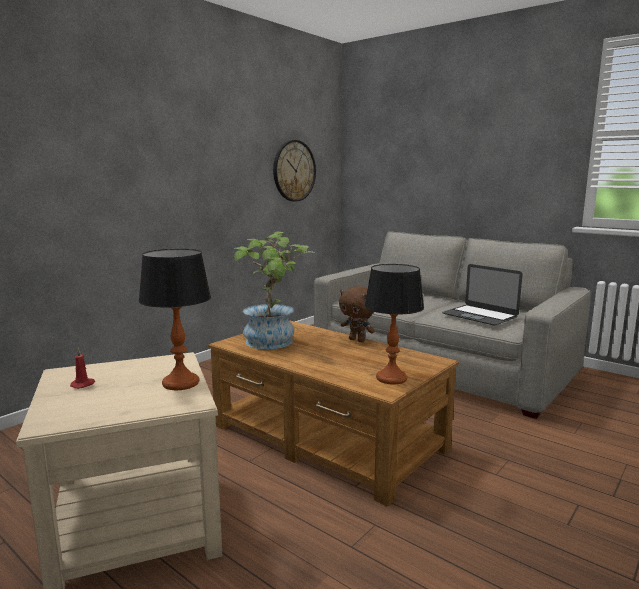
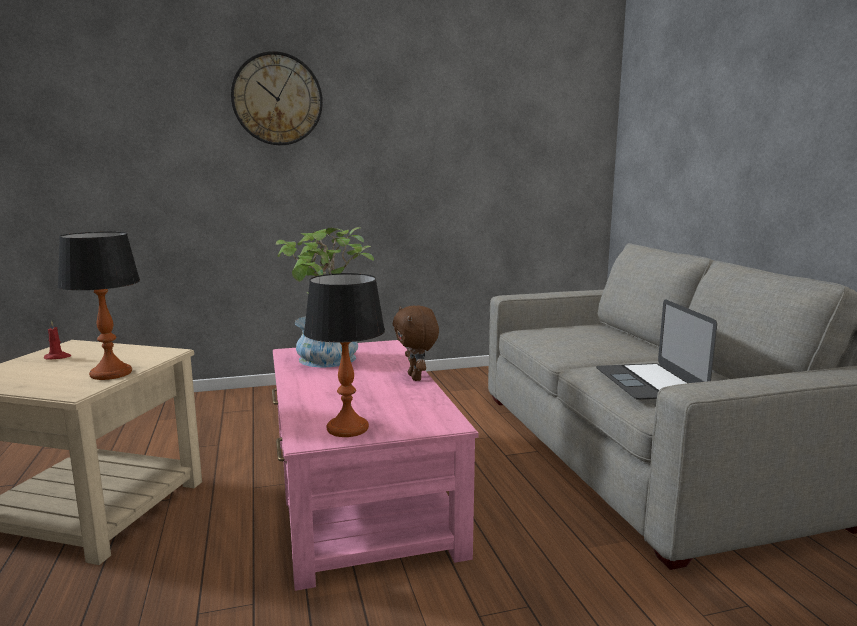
camera: 35 degrees right, 0 degrees up
(294, 171) = (524, 156): wall clock -> wall clock (277, 99)
(327, 437) = (358, 492): brown coffee table -> pink coffee table

